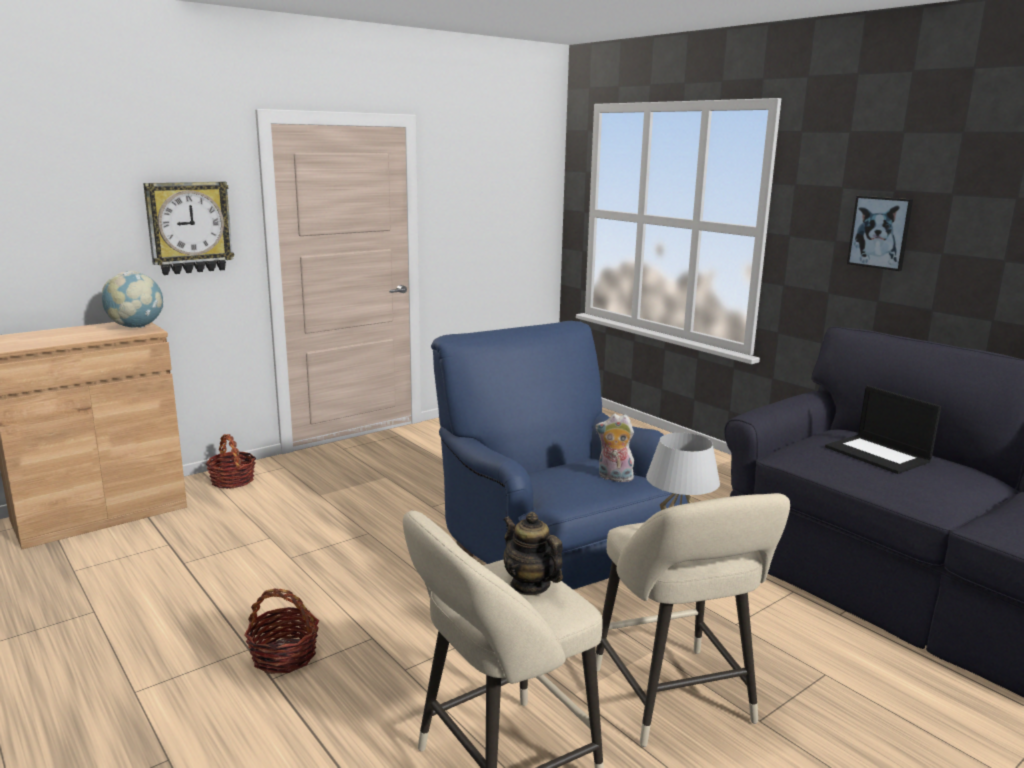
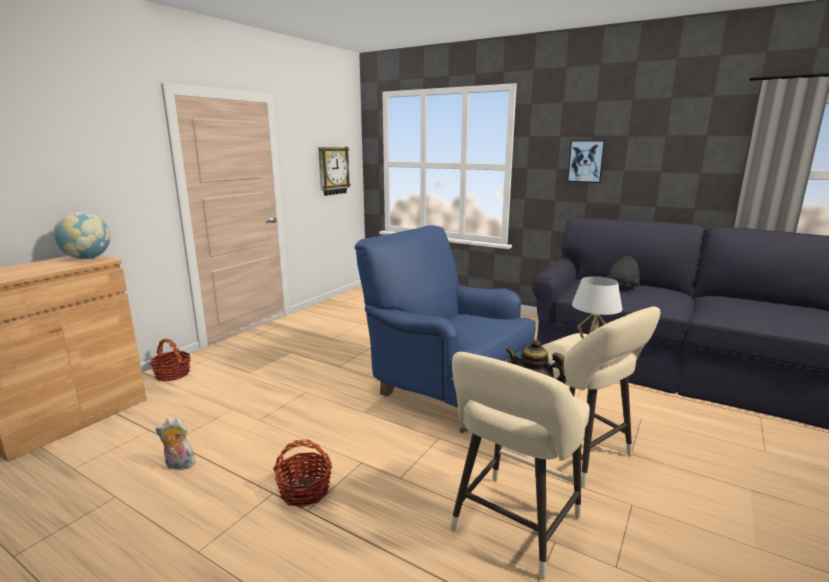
camera: 20 degrees left, 0 degrees up
(189, 227) = (117, 176): wall clock -> wall clock (333, 170)
(614, 478) = (492, 322): plush toy -> plush toy (178, 466)
(878, 454) = (622, 287): laptop -> black hat

